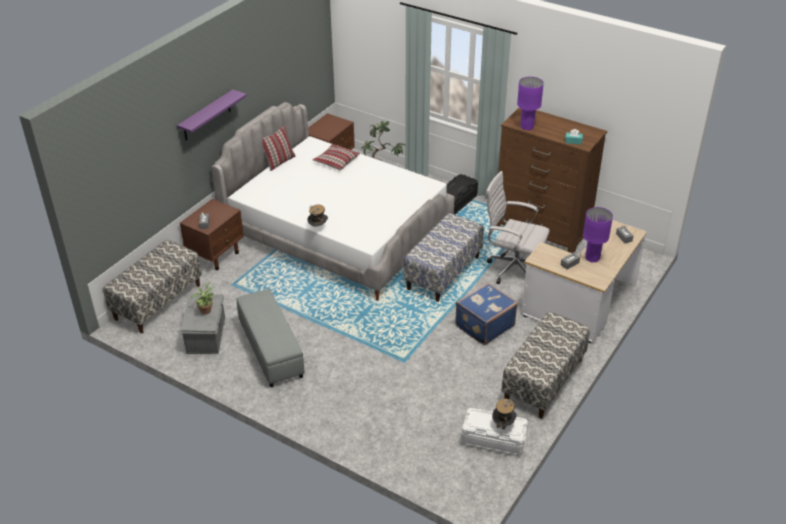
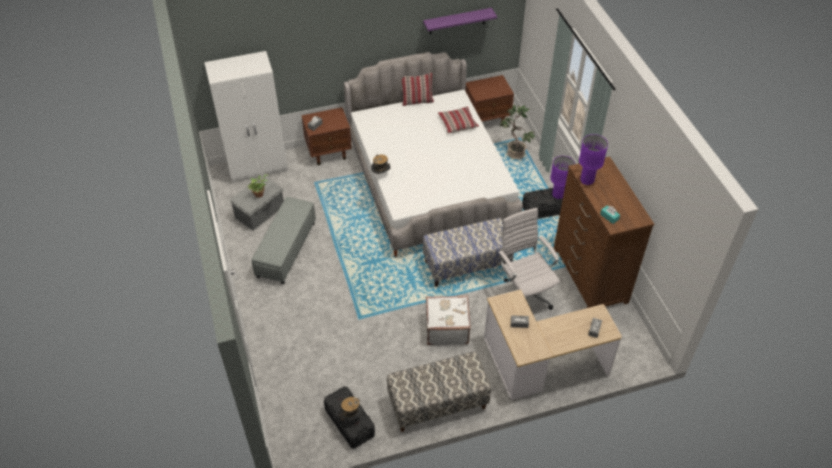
camera: 40 degrees right, 10 degrees up
(158, 302) = (258, 167): bench -> white wardrobe
(207, 116) = (347, 40): purple shelf -> purple shelf (457, 21)
(484, 325) = (446, 328): blue suitcase -> white suitcase
(493, 440) = (349, 422): white storage box -> black storage box
(592, 258) = (544, 330): purple table lamp -> purple table lamp (558, 194)

